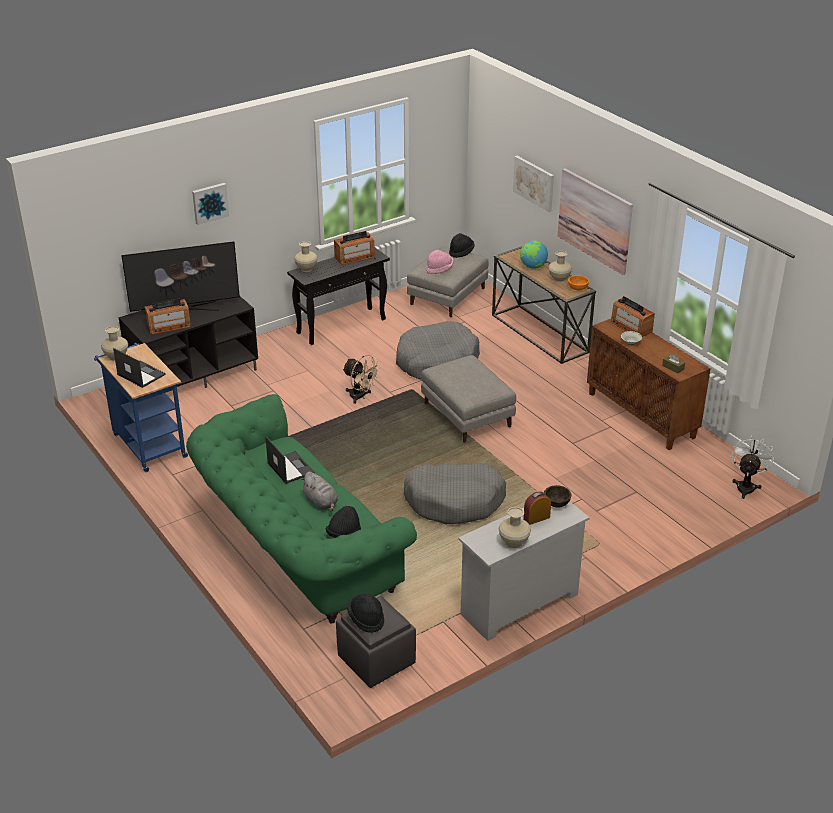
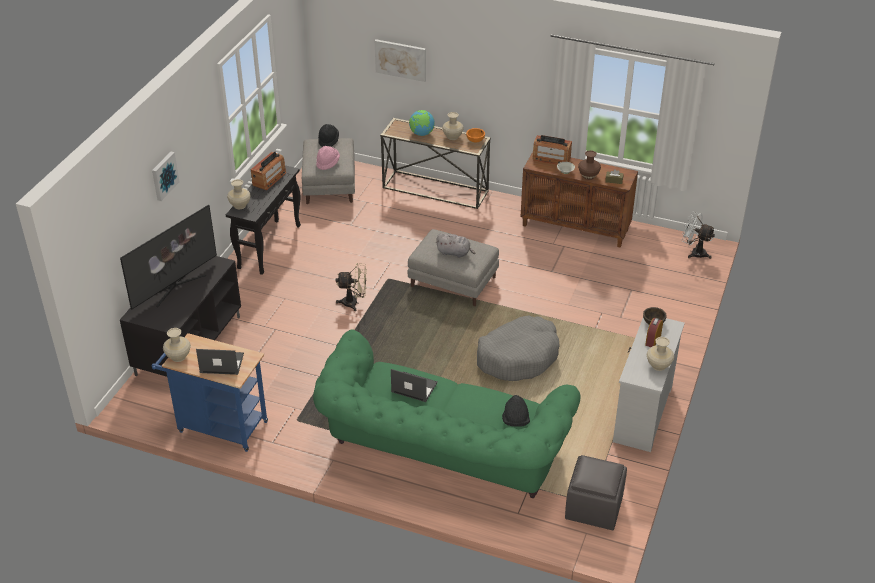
camera: 35 degrees left, 5 degrees up
(169, 326) = (178, 308): radio -> none
(321, 502) = (469, 404): grey plush toy -> grey plush toy (455, 253)
(366, 619) = (594, 477): black hat -> none
(436, 361) = (381, 246): grey dog bed -> none
(595, 220) = (481, 78): picture -> none
(650, 355) = (588, 176): none -> brown vase
(746, 486) = (694, 252): white fan -> white fan turned 45 degrees counterclockwise

